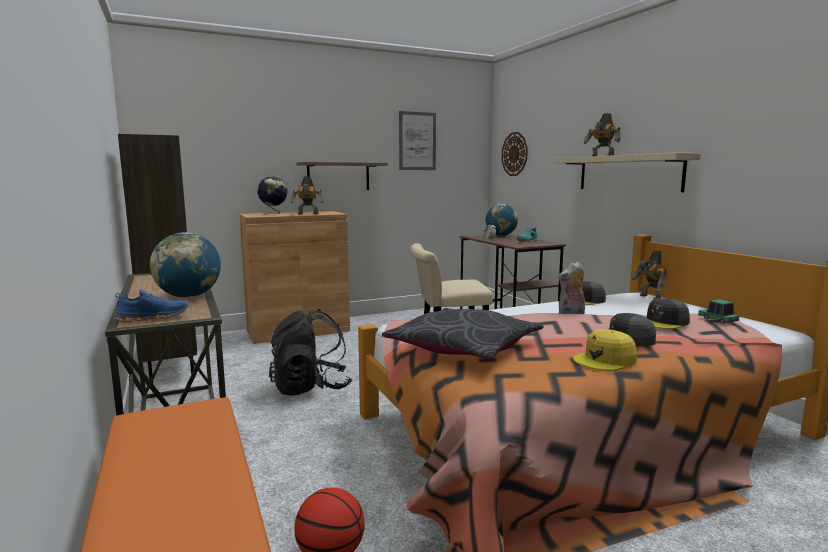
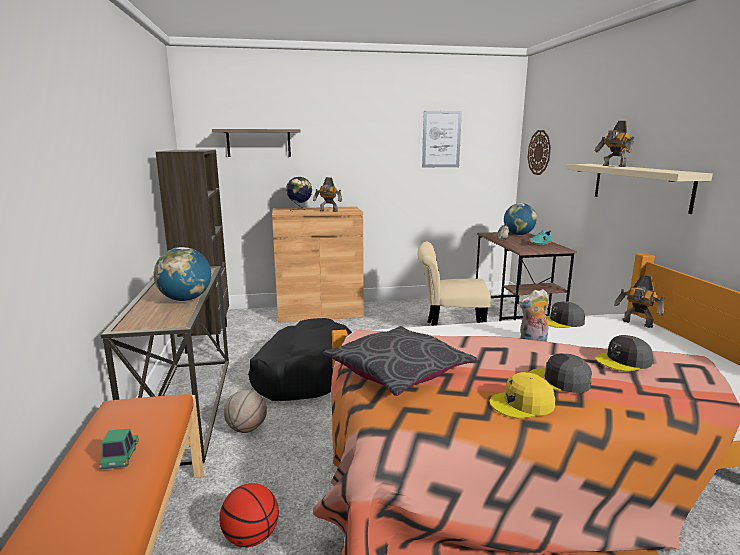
camera: 15 degrees right, 5 degrees up
(153, 317) = (143, 322): blue shoe -> none
(268, 449) = (246, 429): none -> basketball
(310, 388) = (305, 373): black backpack -> black dog bed
(338, 176) = (362, 174): shelf -> shelf (259, 143)
(649, 298) = (637, 324): toy robot -> toy robot turned 45 degrees counterclockwise
(718, 320) = (689, 364): toy car -> toy car (120, 457)

